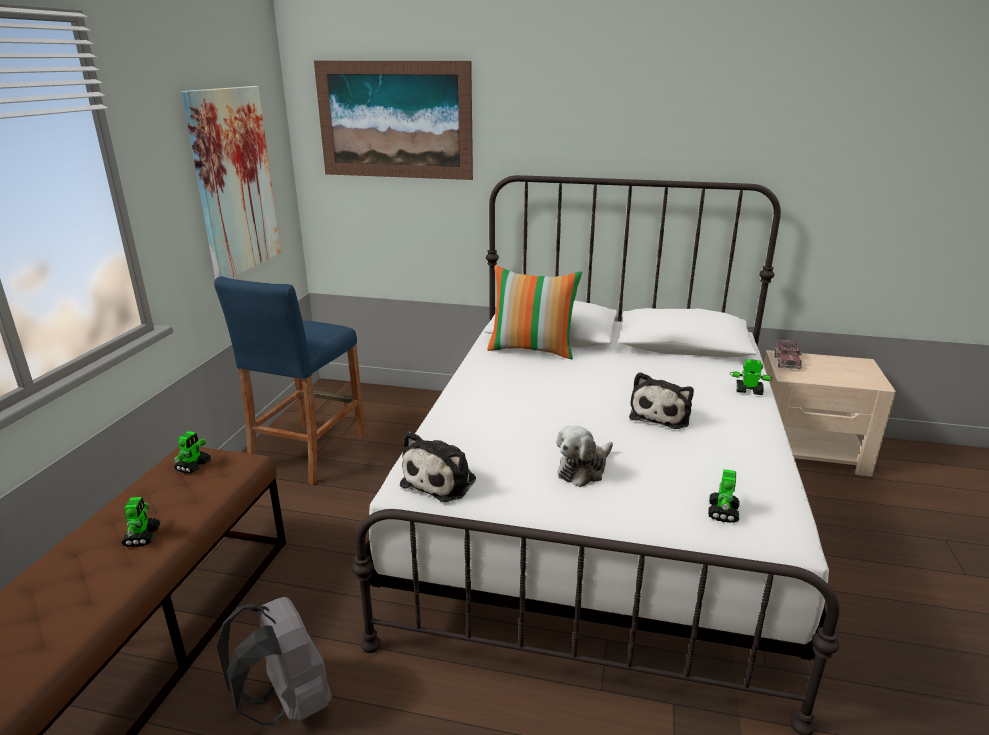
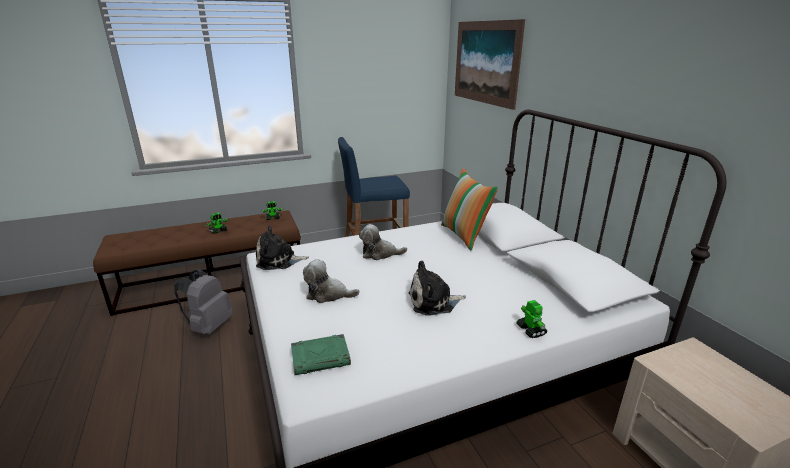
camera: 55 degrees right, 0 degrees up
(234, 182) = (384, 90): picture -> none
(515, 407) = (380, 254): none -> plush toy
(723, 512) = (321, 358): toy robot -> green book
(786, 362) = (687, 354): toy truck -> none

